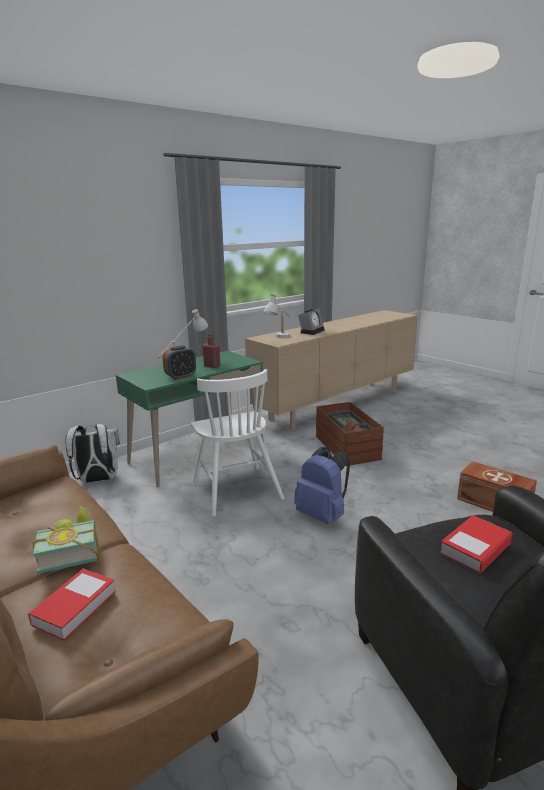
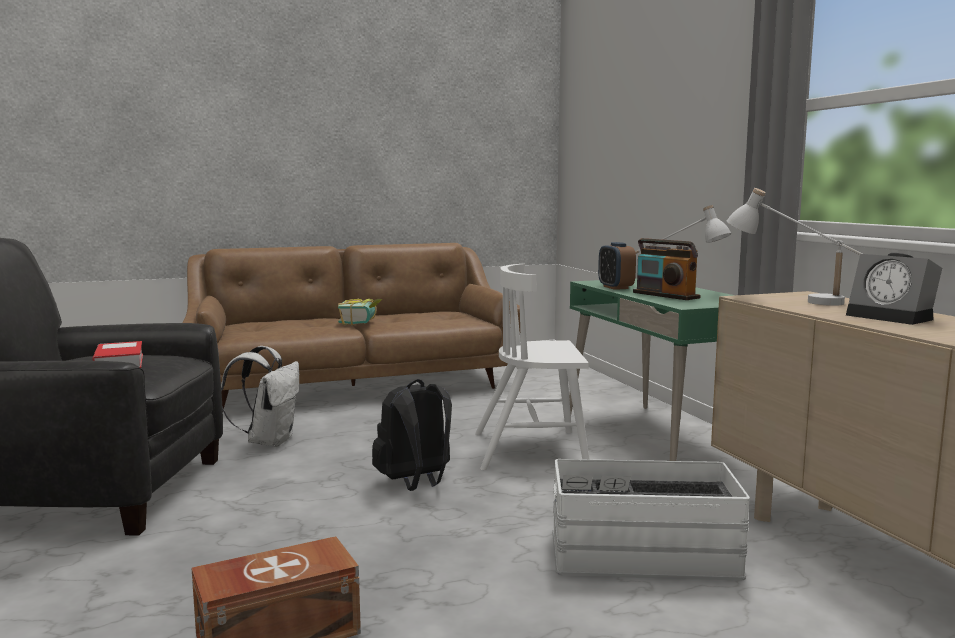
camera: 110 degrees right, 10 degrees down
(75, 608) = (301, 322): book -> none
(97, 480) = (605, 396): white backpack -> white backpack (269, 441)
(212, 366) = (665, 295): red bottle -> radio
(323, 515) = (415, 483): blue backpack -> black backpack
(347, 446) = (642, 554): brown storage box -> white storage box

